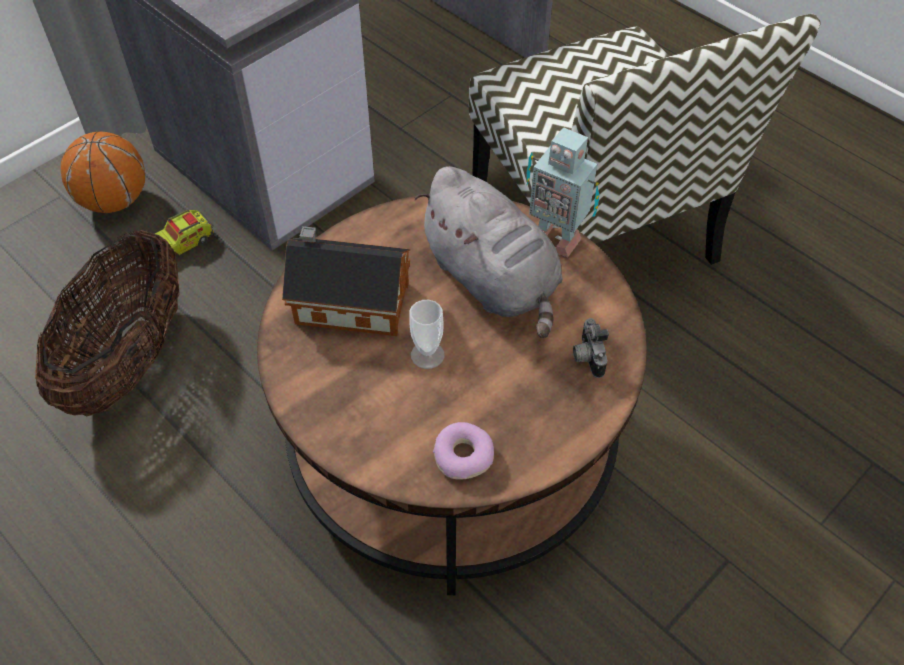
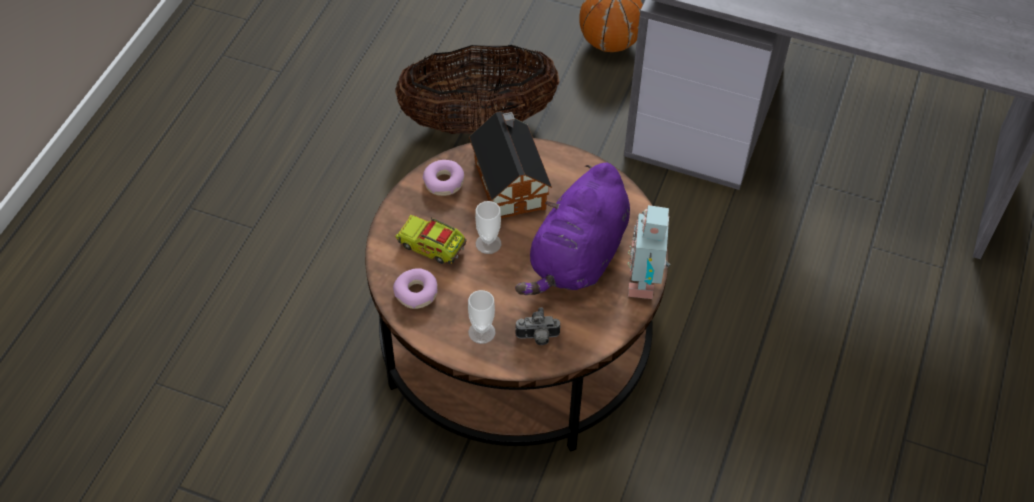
camera: 65 degrees right, 0 degrees up
(183, 242) = (597, 100): toy truck -> toy truck (432, 246)
(307, 366) = (444, 182): none -> donut
(493, 280) = (577, 258): grey plush toy -> purple plush toy
(554, 408) = (481, 332): none -> cup
(586, 357) = (537, 338): camera -> camera turned 150 degrees counterclockwise
(595, 225) = (797, 367): chair -> none

